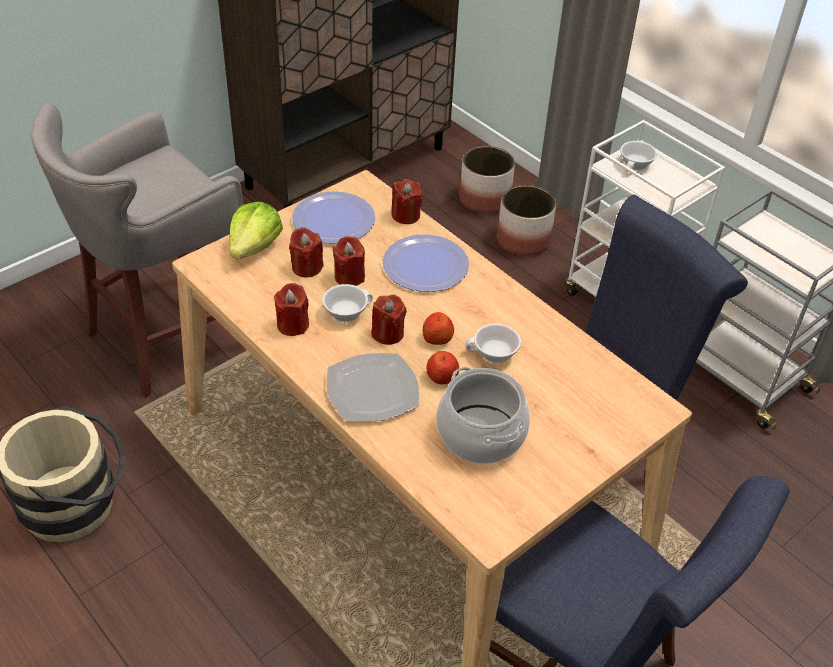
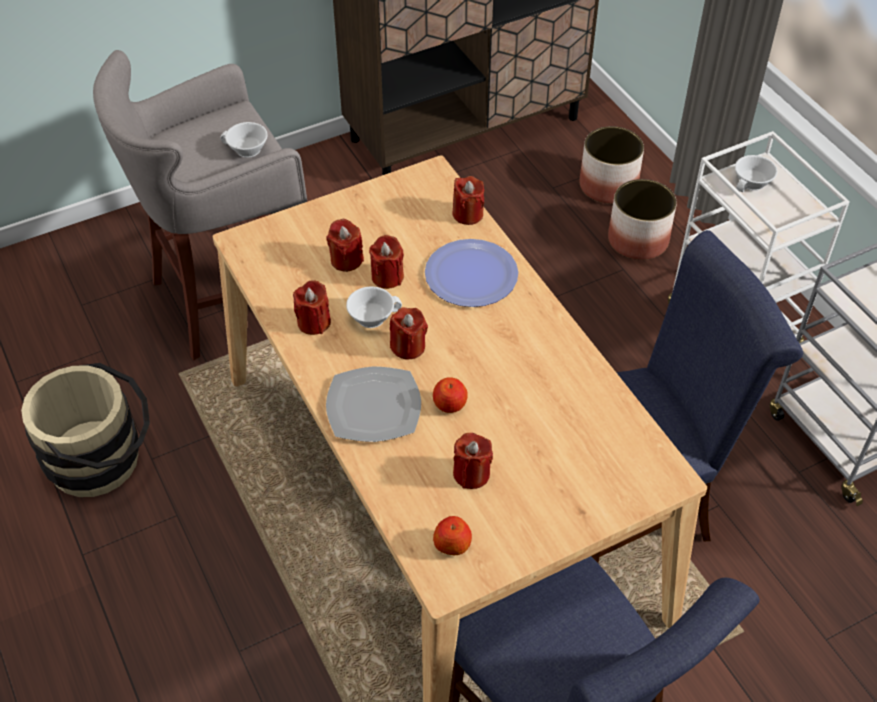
camera: 15 degrees right, 5 degrees up
(255, 247) = (300, 229): lettuce -> none
(334, 219) = (390, 209): plate -> none
(437, 338) = (458, 360): apple -> apple (452, 544)
(481, 434) = (471, 473): cooking pot -> red candle
(494, 355) = (512, 388): white cup -> white cup (246, 150)

